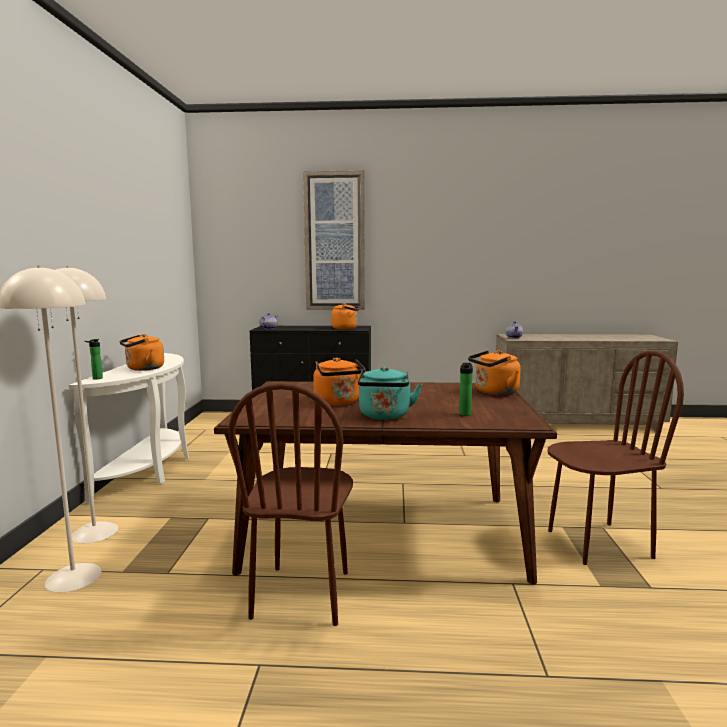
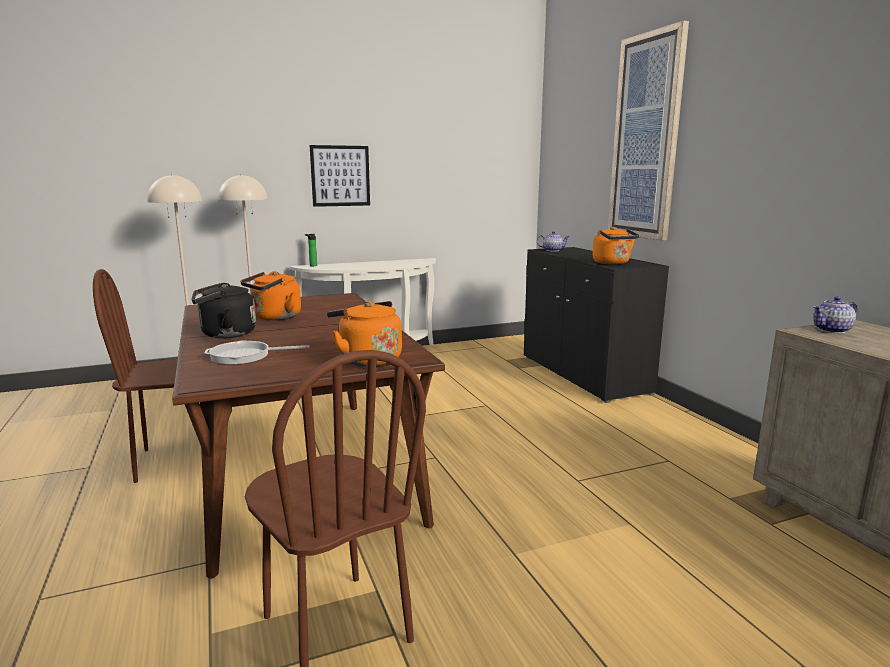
camera: 65 degrees right, 5 degrees up
(95, 269) = (340, 176): none -> picture
(143, 369) = (358, 266): orange kettle -> none
(385, 416) = (225, 334): turquoise kettle -> black kettle
(465, 413) = (245, 356): bottle -> frying pan

